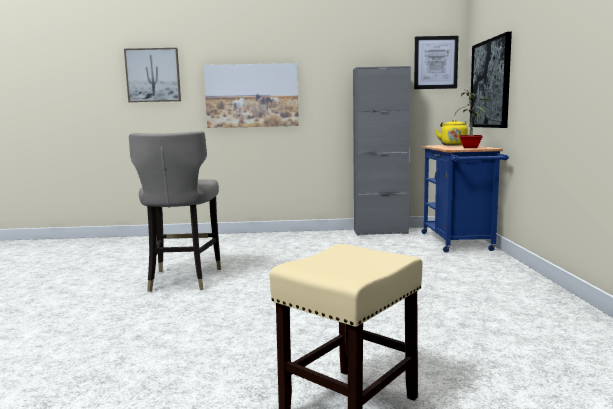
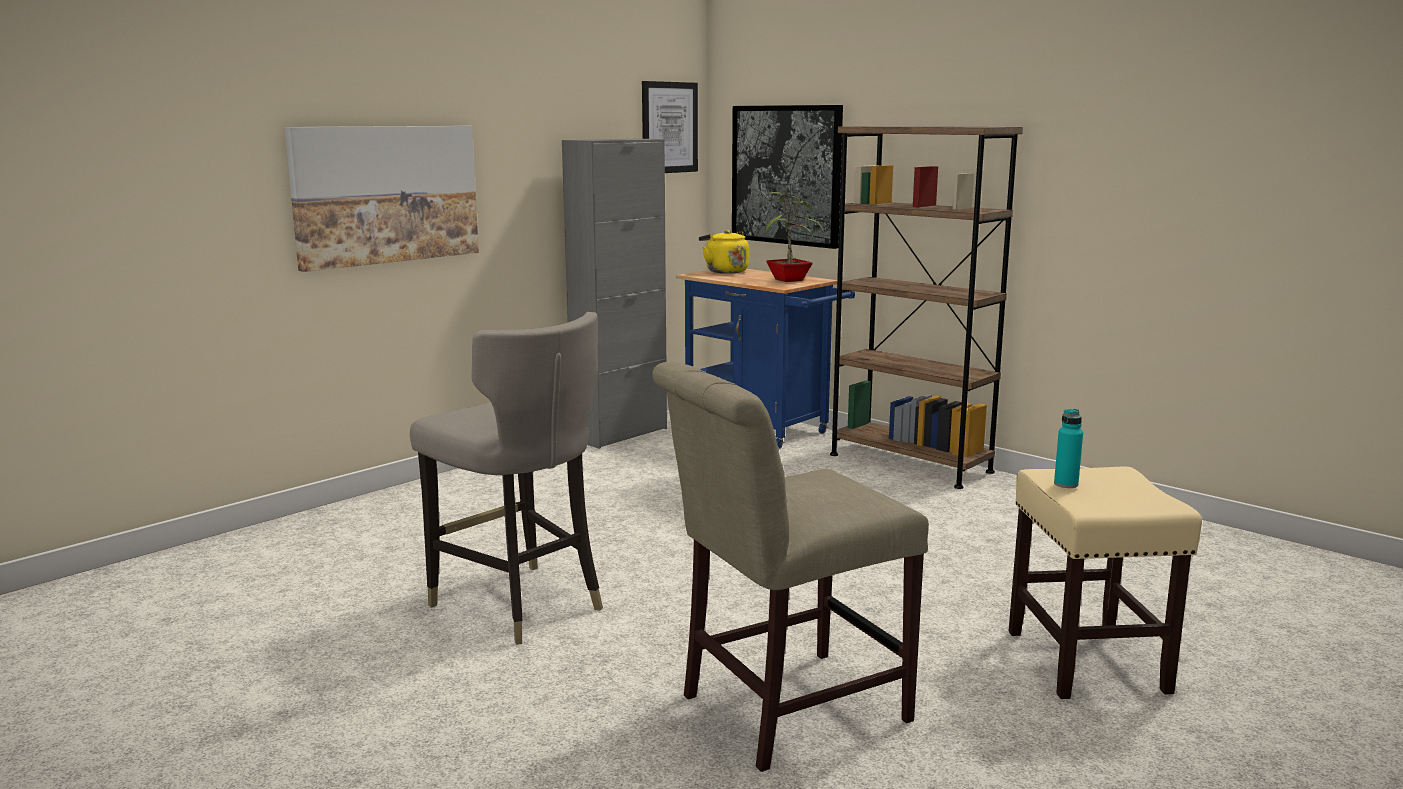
camera: 45 degrees left, 5 degrees up
(153, 75) = (161, 150): picture -> none
(156, 352) = (783, 710): none -> beige chair
(332, 254) = (1066, 484): none -> turquoise bottle
(511, 275) = (910, 463): none -> brown bookcase

